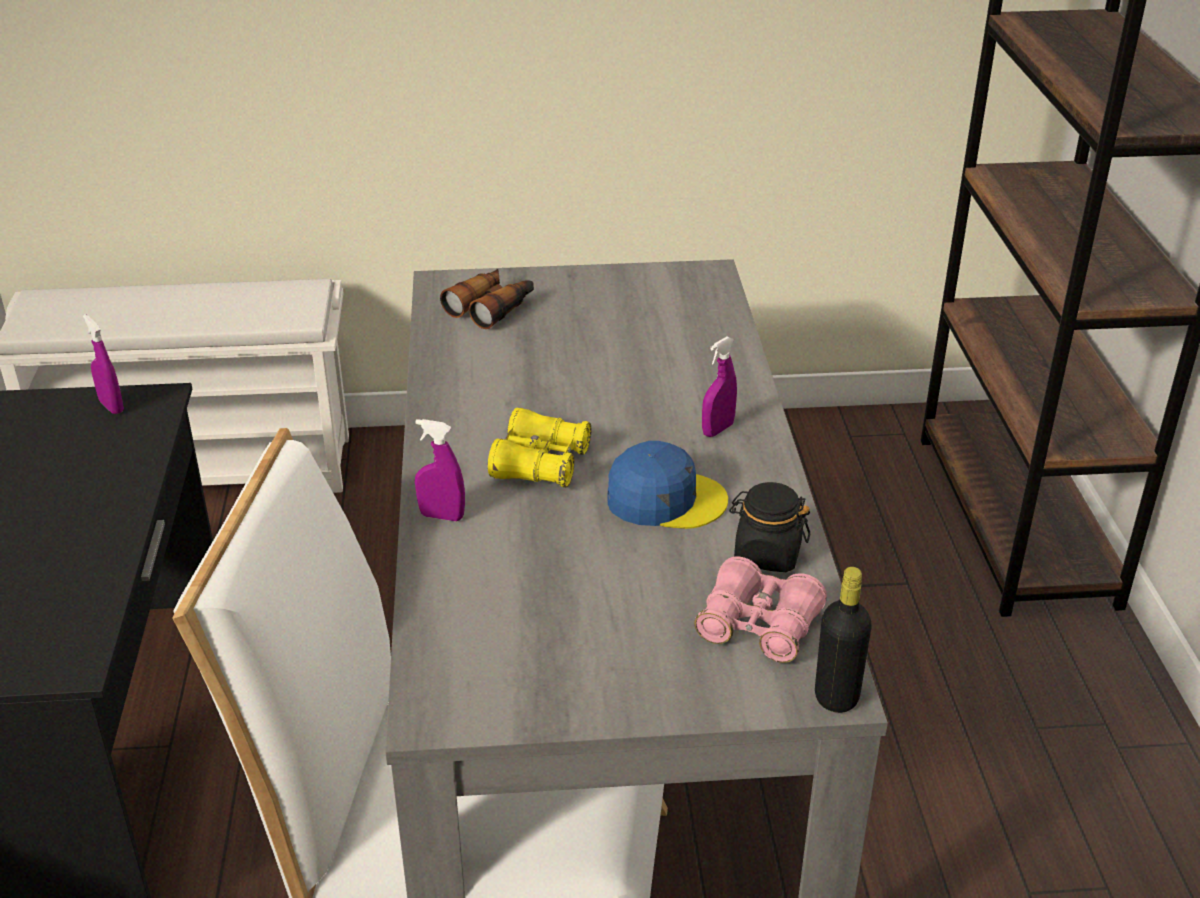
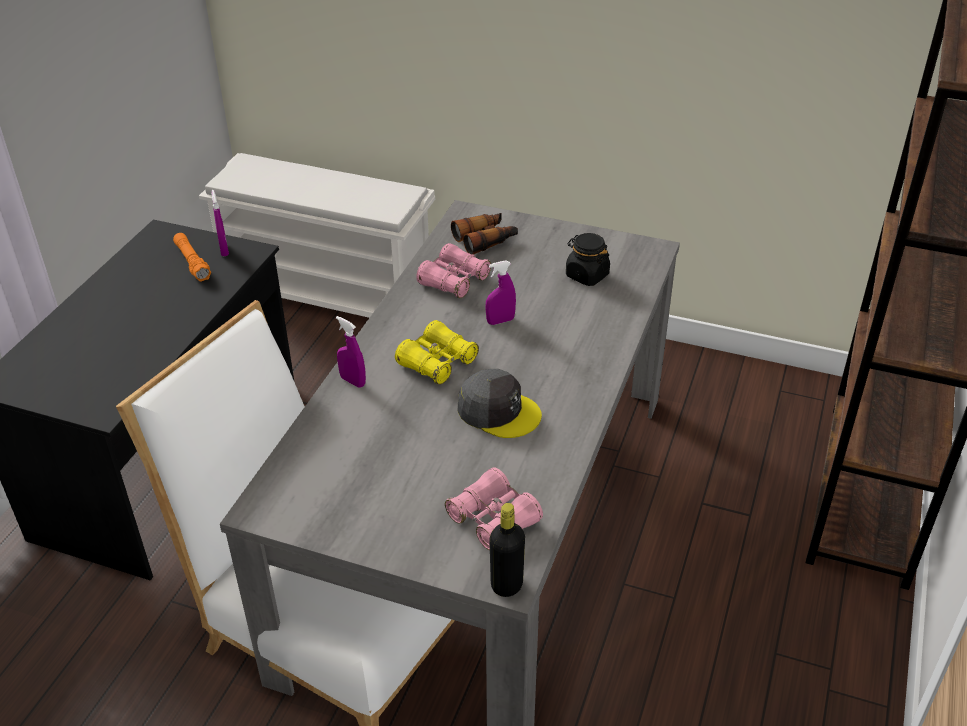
camera: 25 degrees right, 5 degrees up
(72, 433) = (192, 263): none -> orange flashlight
(487, 364) = (454, 281): none -> pink binoculars
(665, 499) = (498, 411): blue cap -> grey cap
(718, 430) = (570, 371): purple spray bottle -> purple spray bottle (500, 321)
(767, 554) = (536, 471): black jar -> black jar (587, 275)

